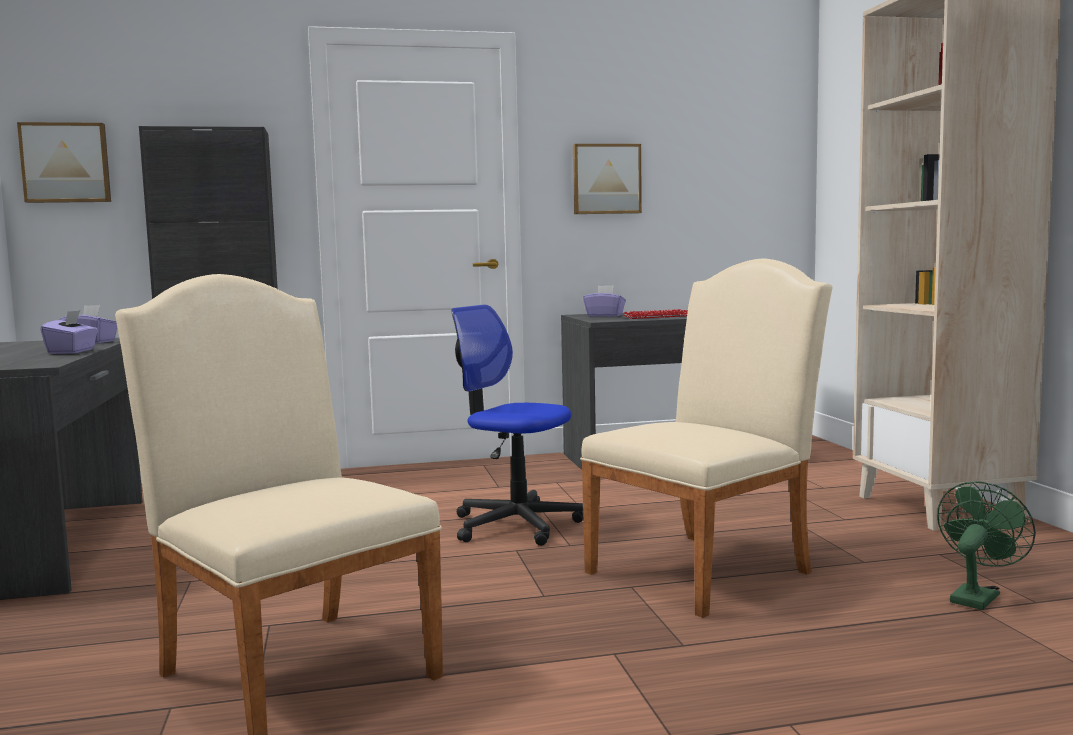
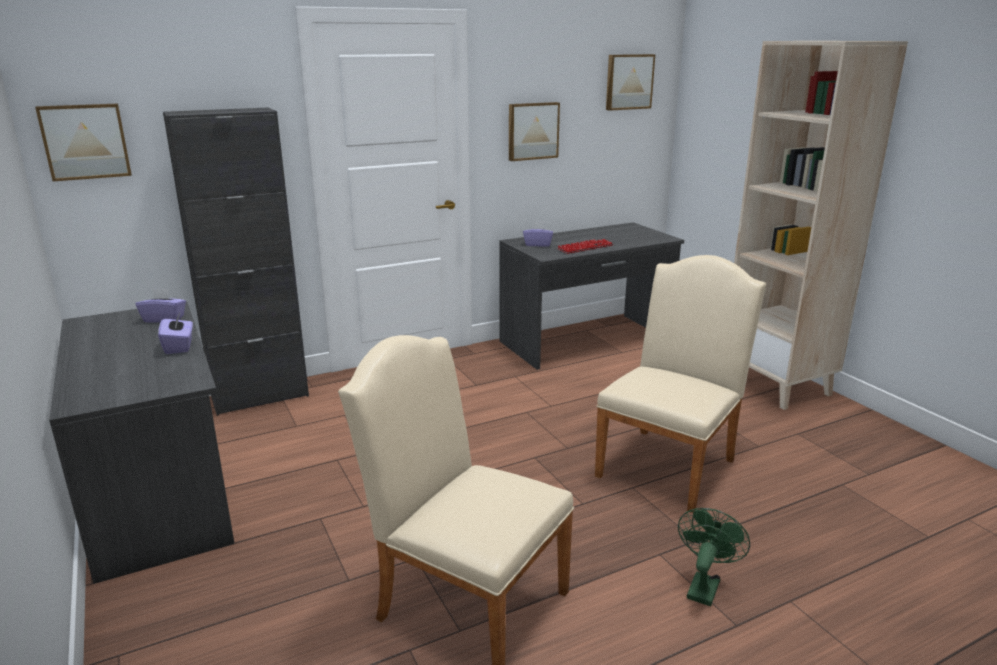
camera: 15 degrees left, 15 degrees up
(516, 525) = (517, 429): office chair -> none
(740, 124) = (628, 82): none -> picture
(977, 596) = (836, 472): green fan -> green fan (704, 585)

